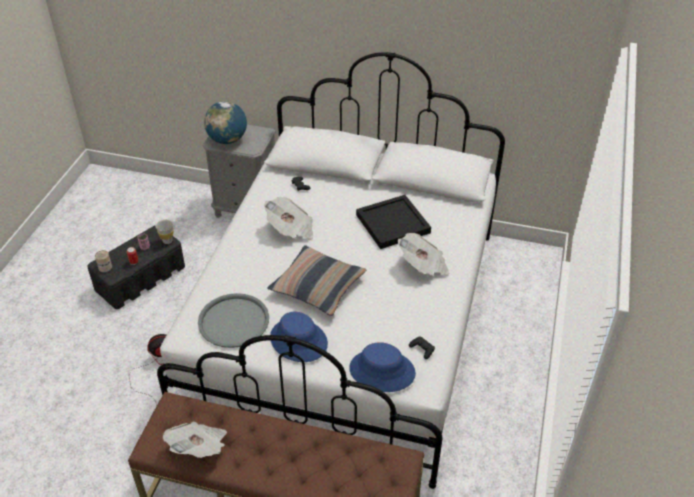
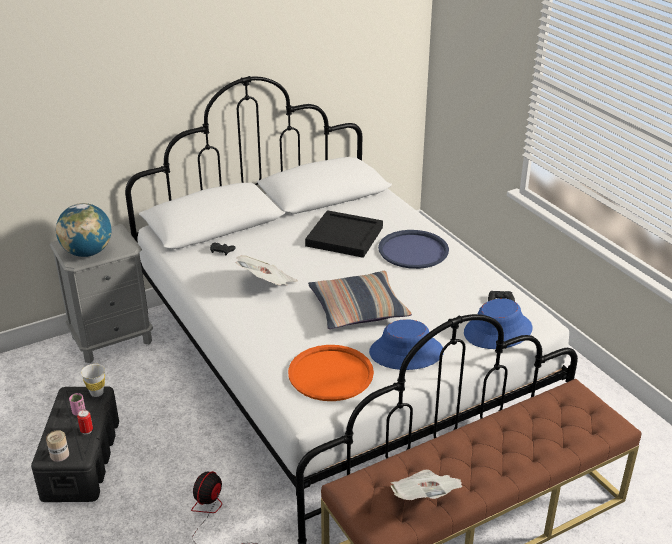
camera: 45 degrees left, 10 degrees down
(234, 321) = (331, 374): grey tray -> orange tray
(423, 266) = (413, 250): newspaper -> blue tray

